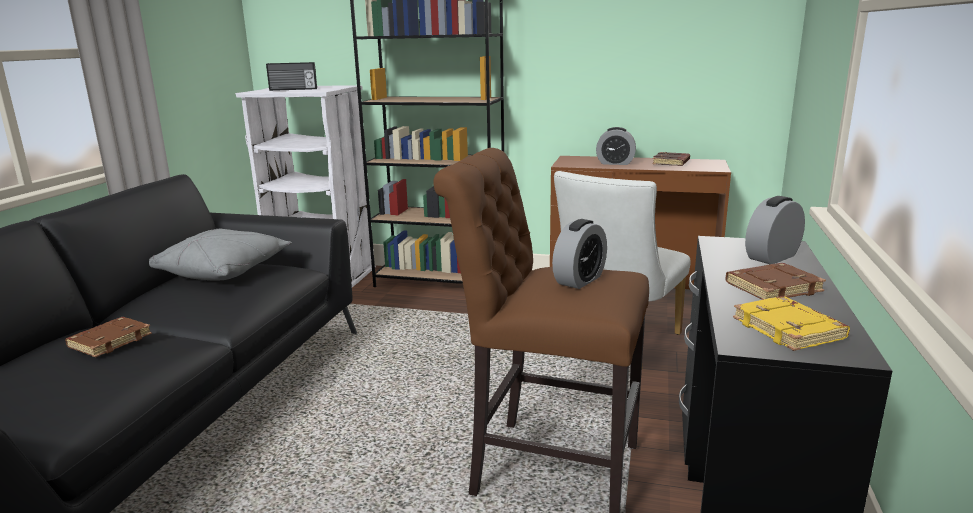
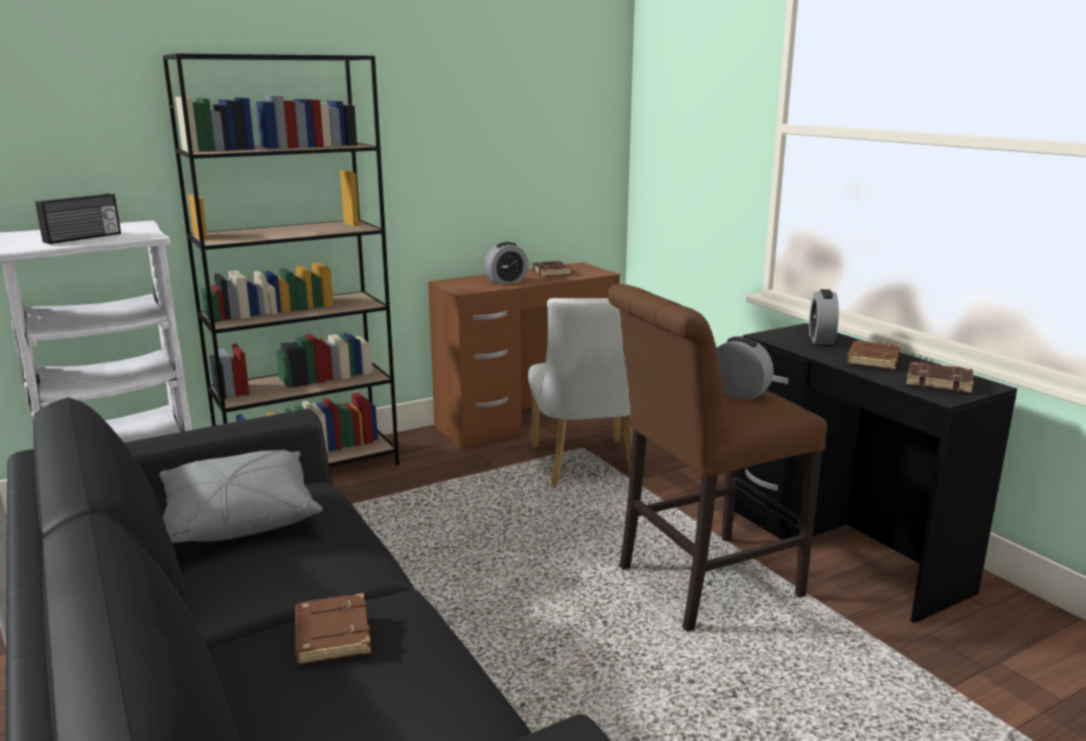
camera: 45 degrees left, 0 degrees up
(579, 280) = (738, 392): alarm clock -> alarm clock turned 45 degrees counterclockwise
(790, 330) = (939, 382): yellow book -> brown book

